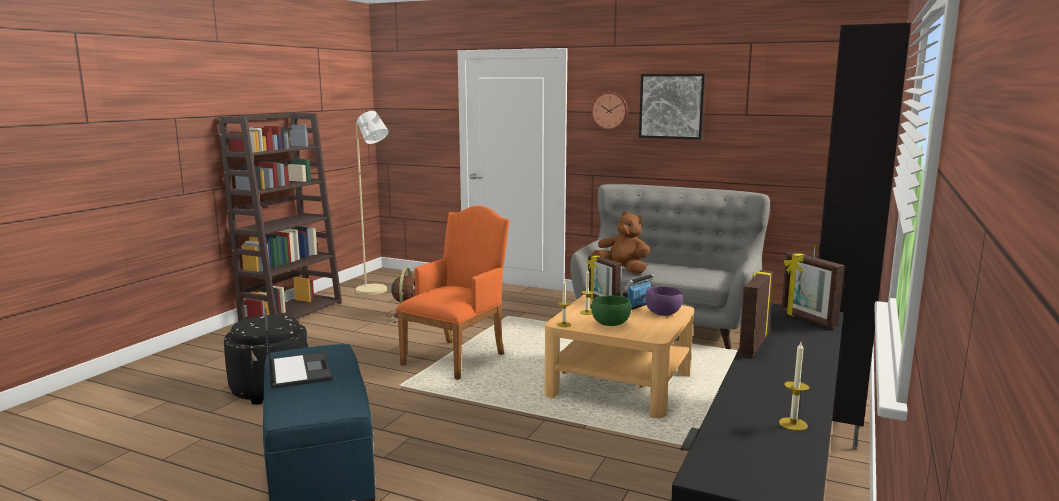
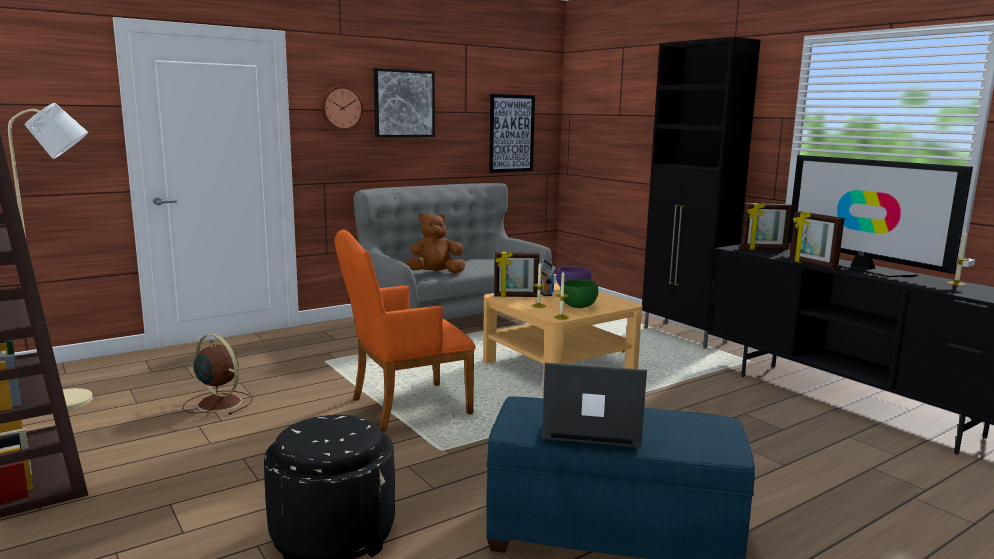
camera: 60 degrees left, 0 degrees up
(458, 357) = (403, 407): orange armchair -> orange armchair turned 90 degrees counterclockwise
(789, 369) = (862, 268): none -> television
(808, 139) = (511, 133): none -> picture

